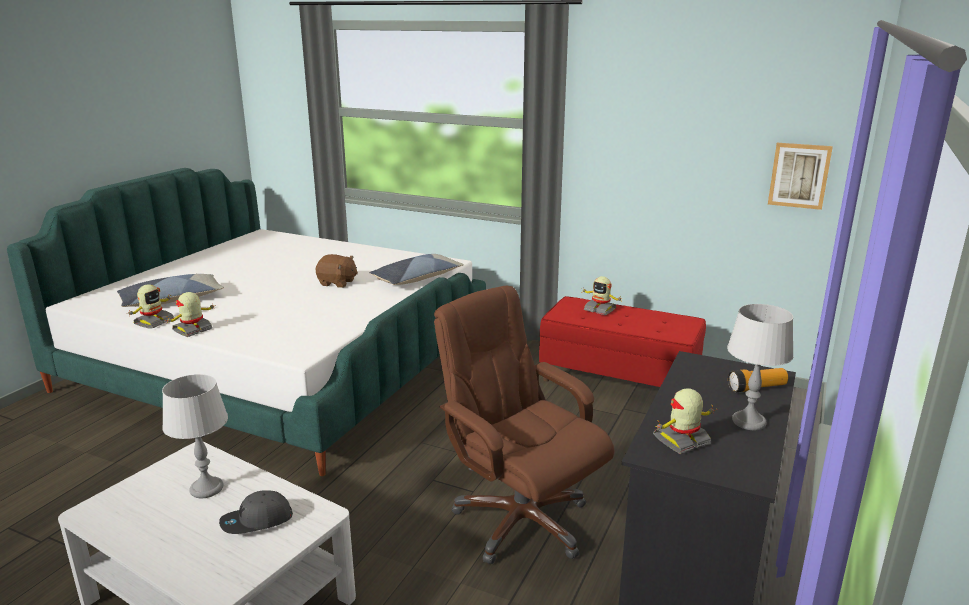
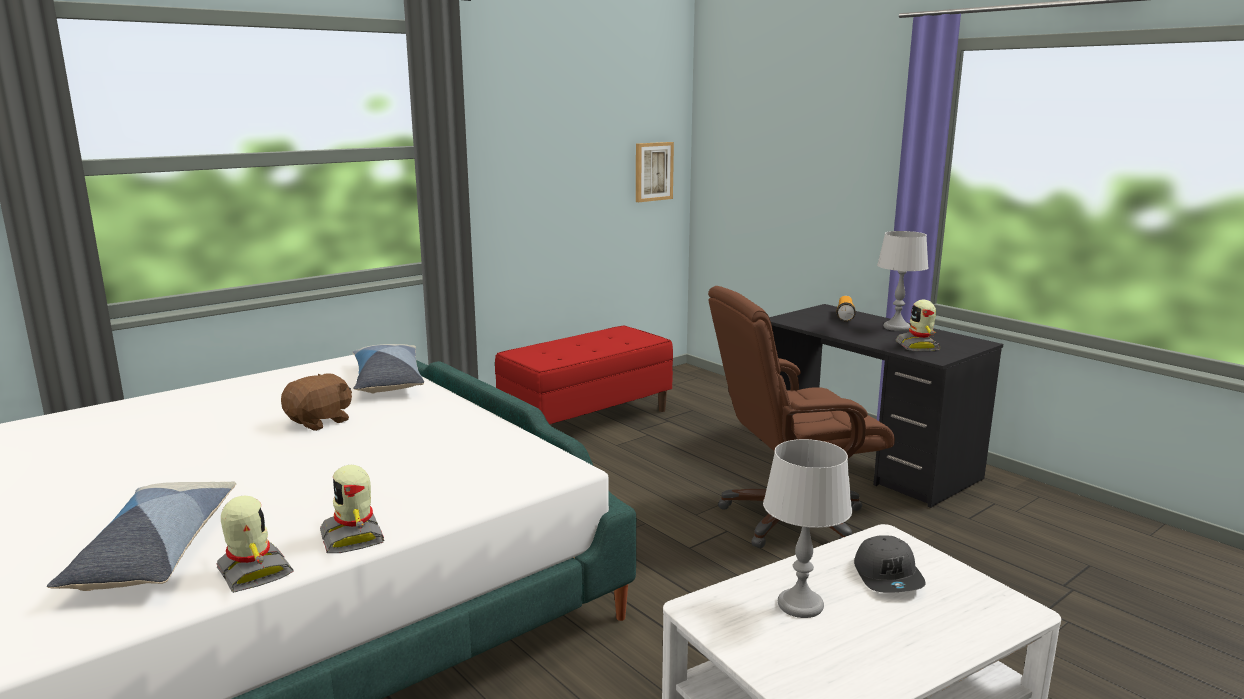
camera: 65 degrees left, 5 degrees down
(600, 309) = (553, 348): toy robot -> none

